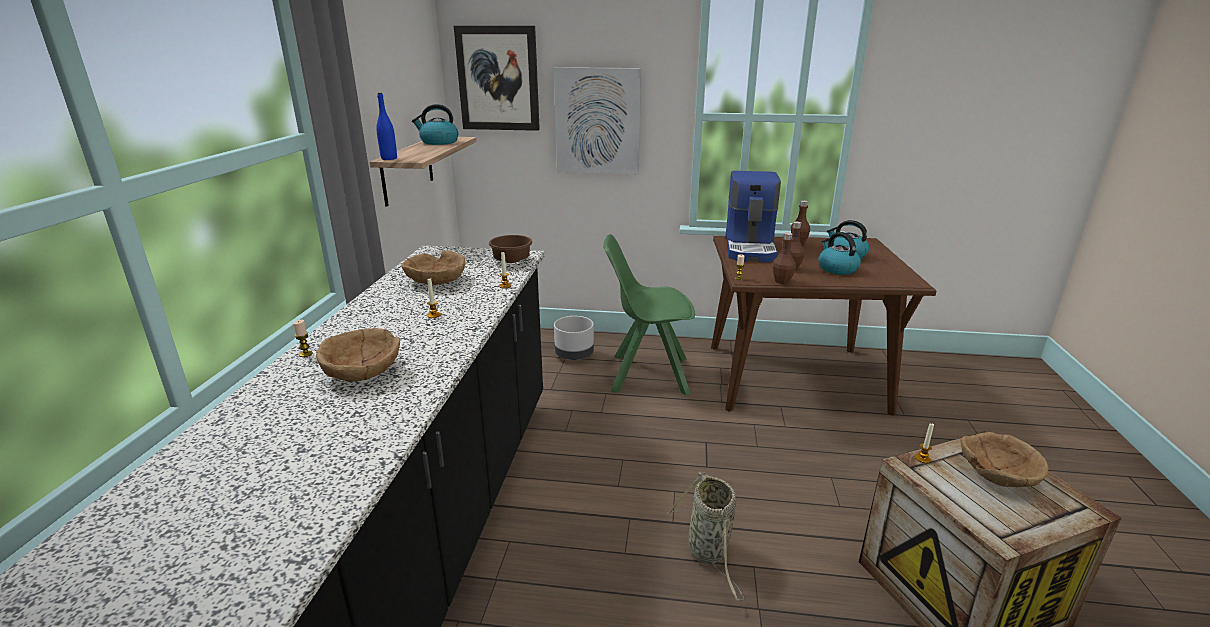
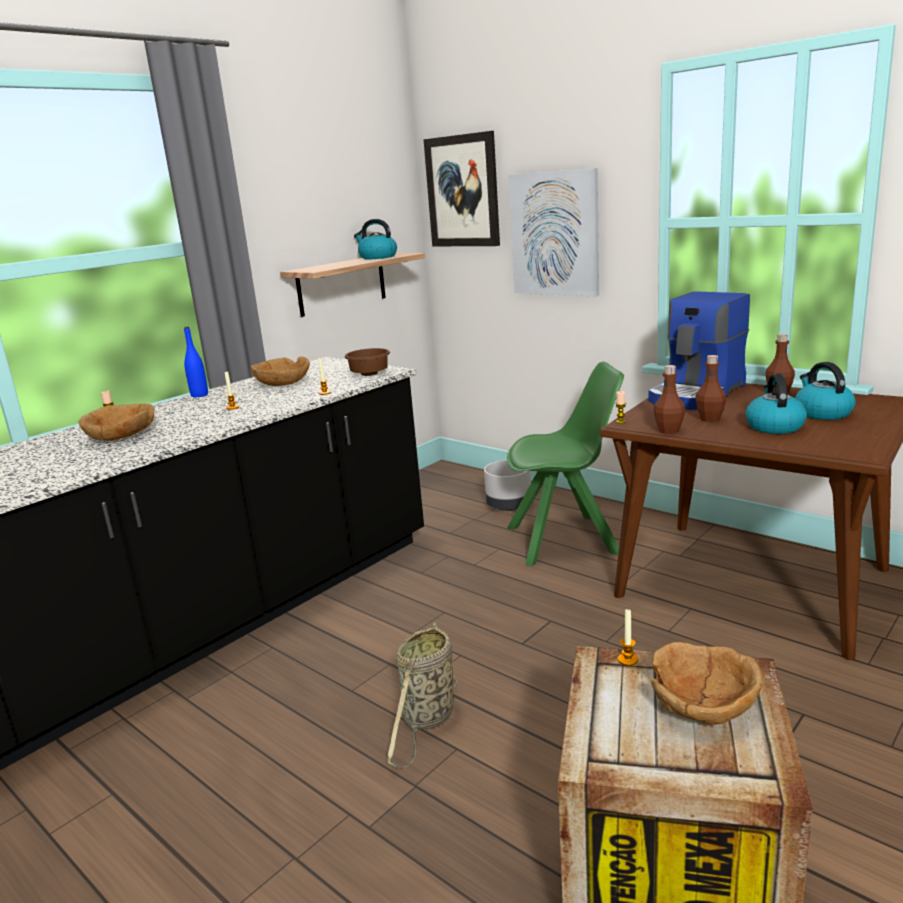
camera: 35 degrees right, 5 degrees down
(389, 158) = (298, 269): blue bottle -> blue bottle (199, 395)
(647, 374) = (565, 540): green chair -> green chair turned 135 degrees clockwise

